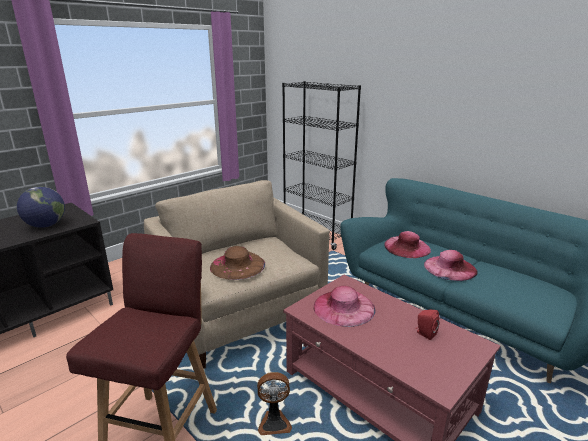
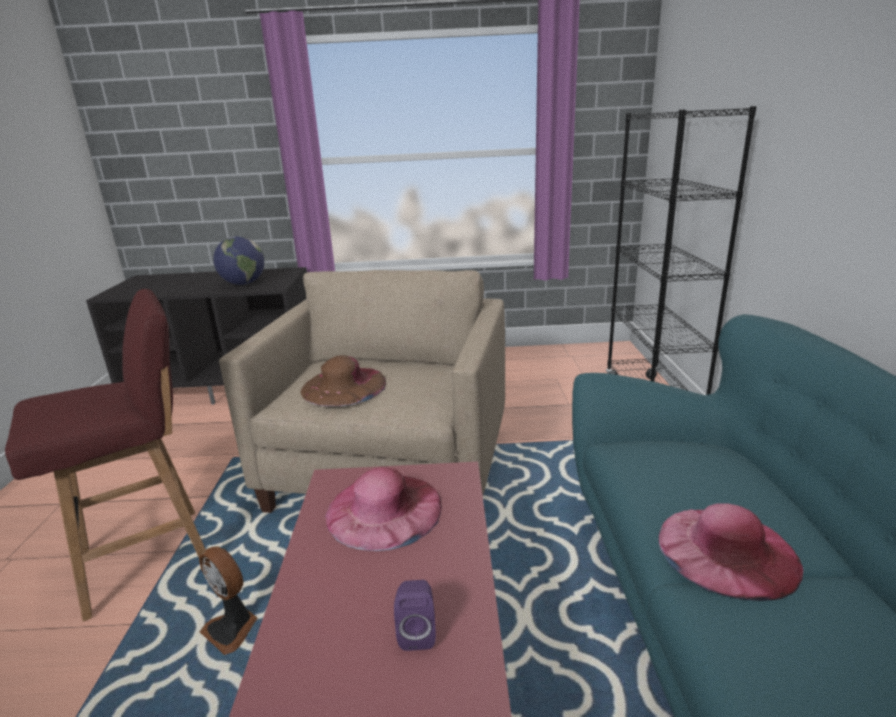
camera: 45 degrees right, 0 degrees up
(407, 247) = (693, 469): pink hat -> none
(425, 333) = (417, 632): red speaker -> purple speaker

